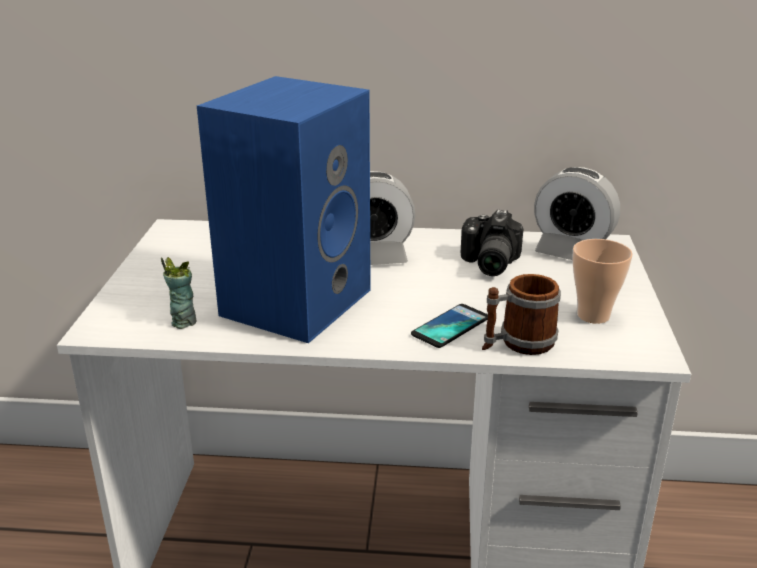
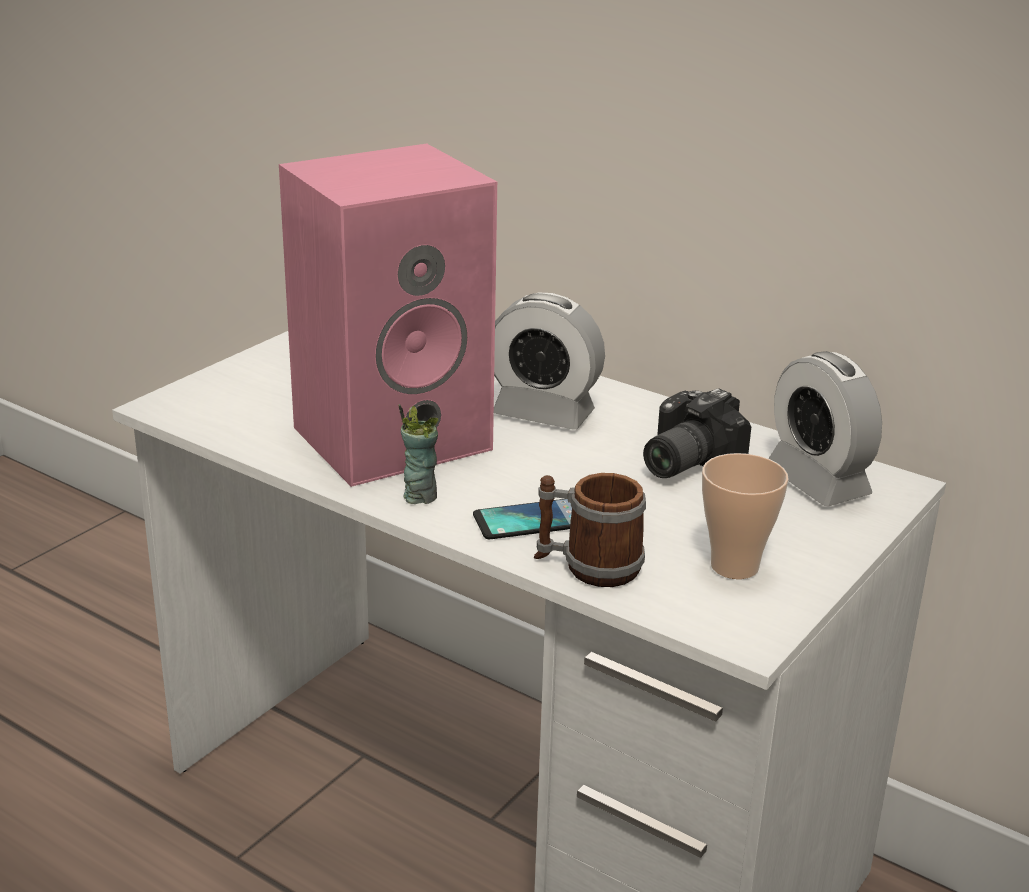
camera: 30 degrees right, 0 degrees up
(183, 322) = (252, 423): cup -> cup (420, 496)
(296, 300) = (394, 436): blue speaker -> pink speaker

